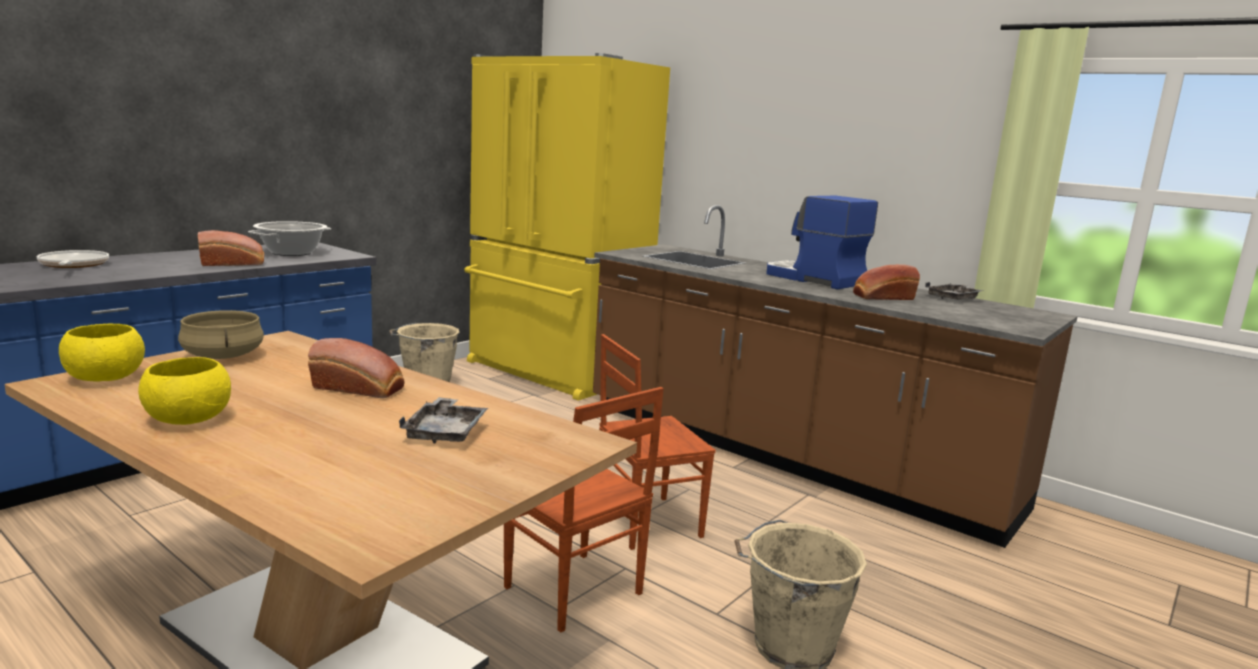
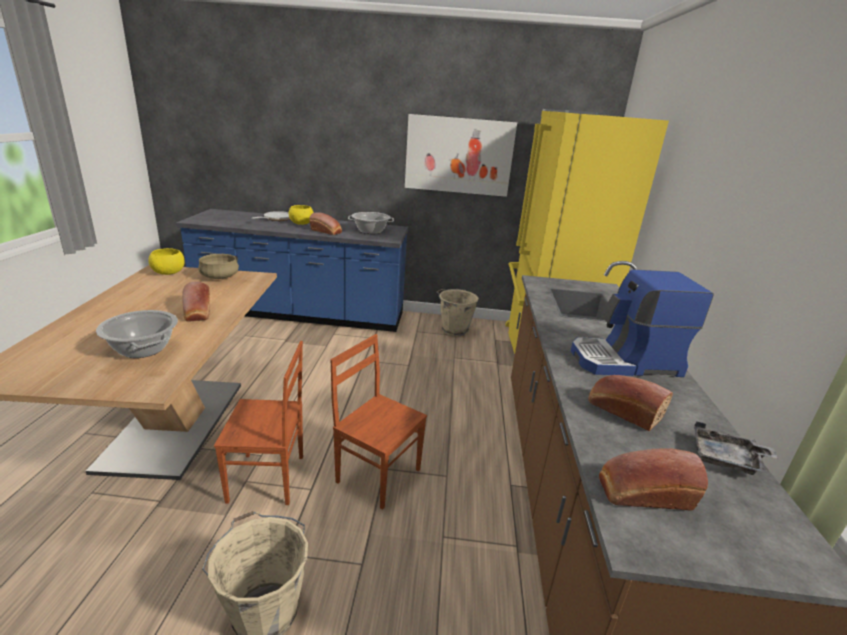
camera: 55 degrees right, 10 degrees up
(189, 419) = (127, 300): yellow bowl -> yellow bowl (301, 223)
(373, 120) = (458, 155): none -> picture
(445, 432) = (143, 349): grey tray -> cooking pot
(573, 592) = (268, 479): brown chair -> brown chair turned 105 degrees counterclockwise
(813, 279) = (625, 362): coffee machine -> coffee machine turned 105 degrees counterclockwise
(979, 318) = (642, 493): none -> bread

